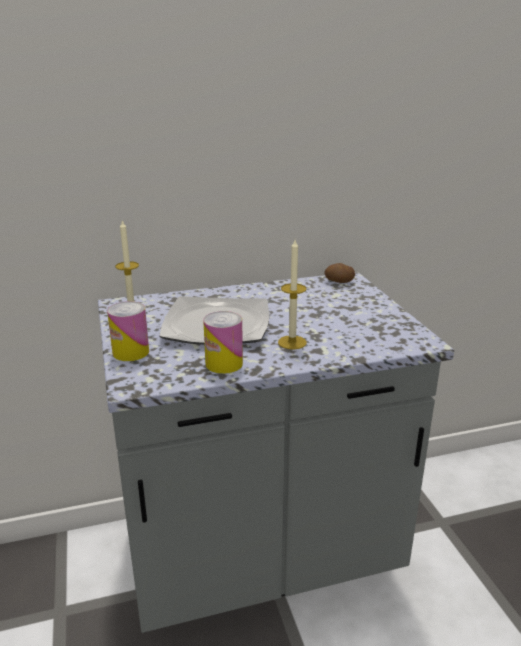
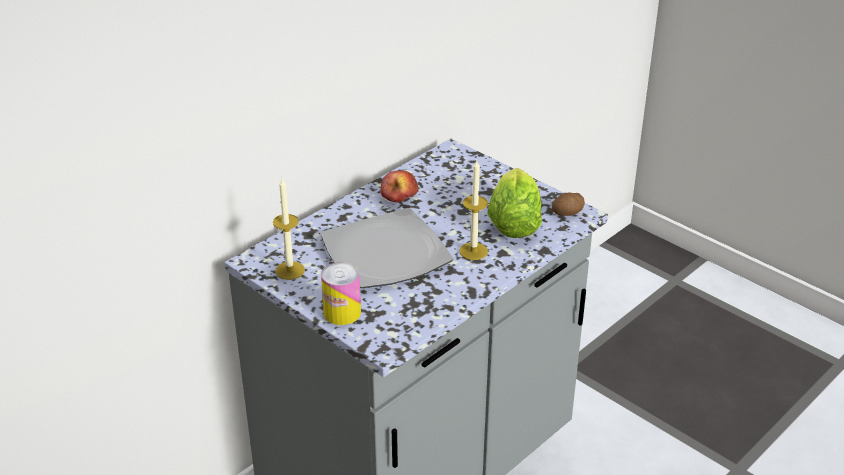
camera: 30 degrees left, 10 degrees up
(224, 364) = (439, 295): can -> none
(274, 294) = (400, 196): none -> apple
(339, 282) = (447, 159): potato -> potato (568, 213)
(351, 333) = (513, 223): none -> lettuce

